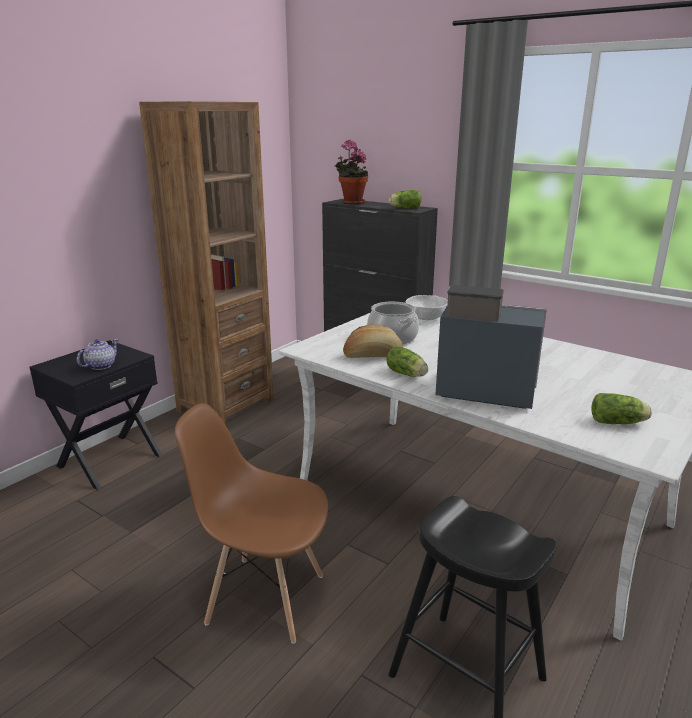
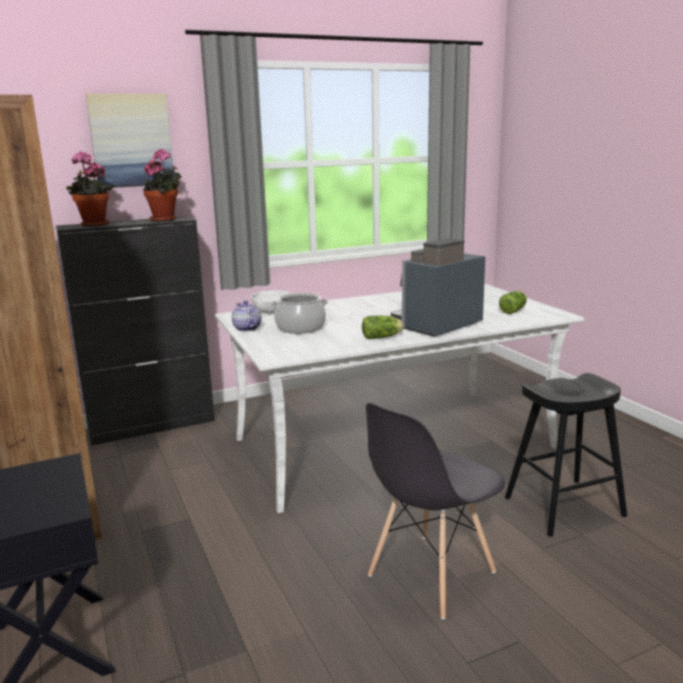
camera: 60 degrees left, 5 degrees down
(101, 366) = (53, 490): teapot -> teapot (246, 328)
(264, 598) = (430, 574): brown chair -> grey chair
(372, 356) = (330, 340): bread -> none
(404, 208) = (166, 220): lettuce -> potted plant
(405, 131) = (131, 140): none -> picture

